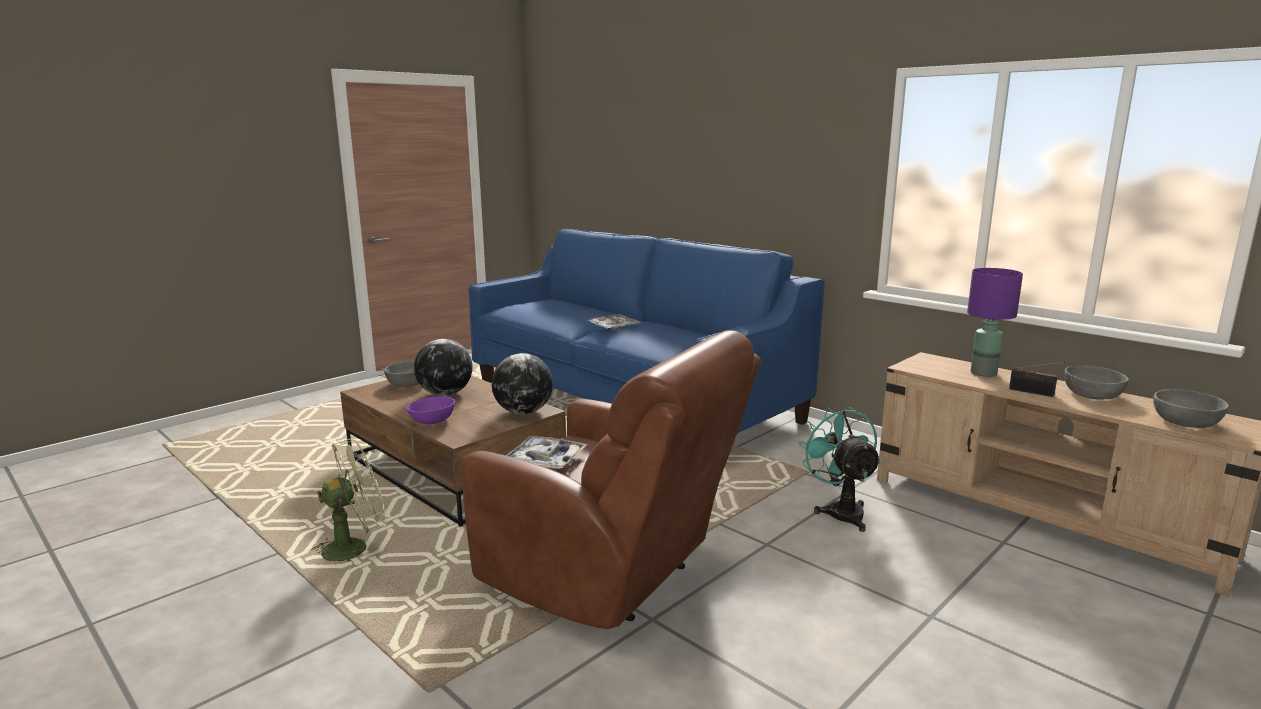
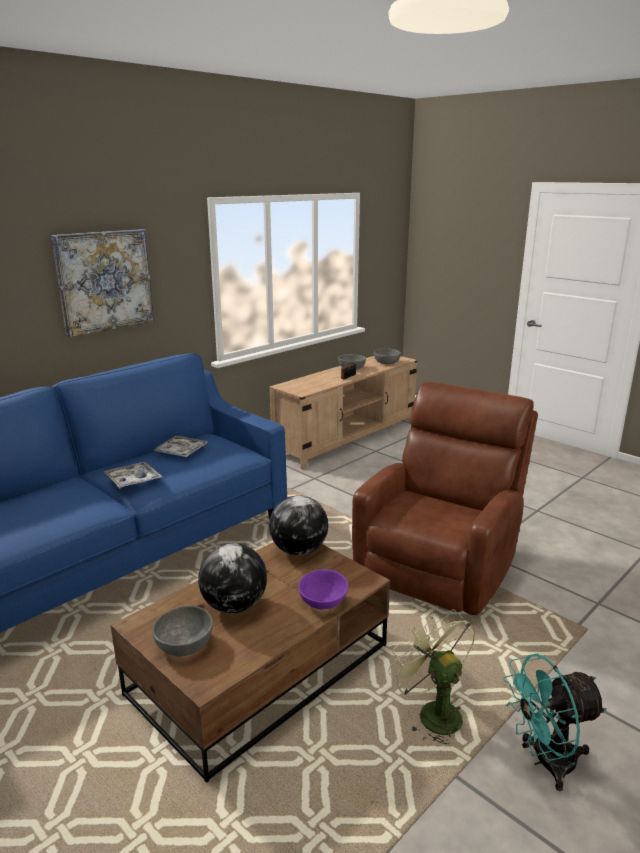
camera: 90 degrees left, 5 degrees up
(545, 460) = (431, 521): tray -> tray (181, 451)
(758, 160) = (105, 281): none -> picture
(840, 511) = (344, 485): turquoise fan -> turquoise fan (545, 762)
(982, 373) = (315, 380): purple table lamp -> none

